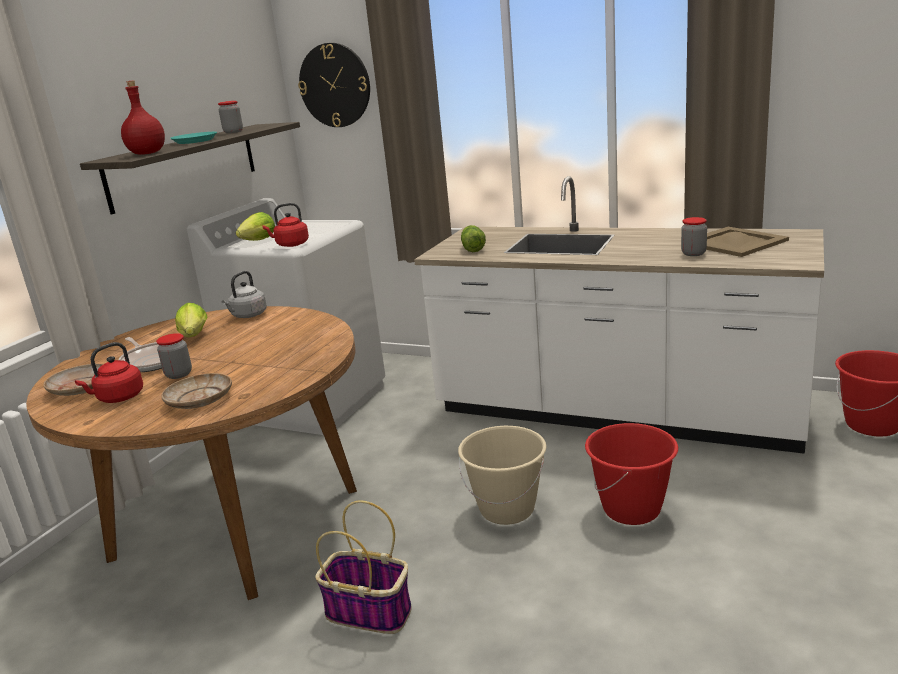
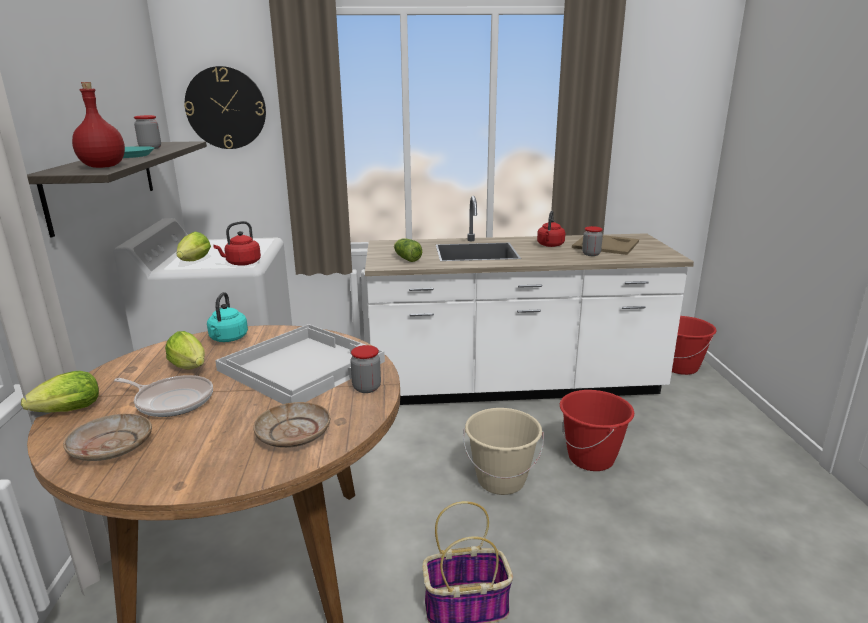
camera: 30 degrees left, 0 degrees up
(83, 359) = (65, 412): none -> lettuce
(118, 398) = (183, 450): red kettle -> red kettle (550, 245)
(179, 374) = (228, 411): jar -> jar (366, 388)
(248, 316) = (228, 339): grey kettle -> turquoise kettle
(274, 345) = (302, 365): none -> white tray

